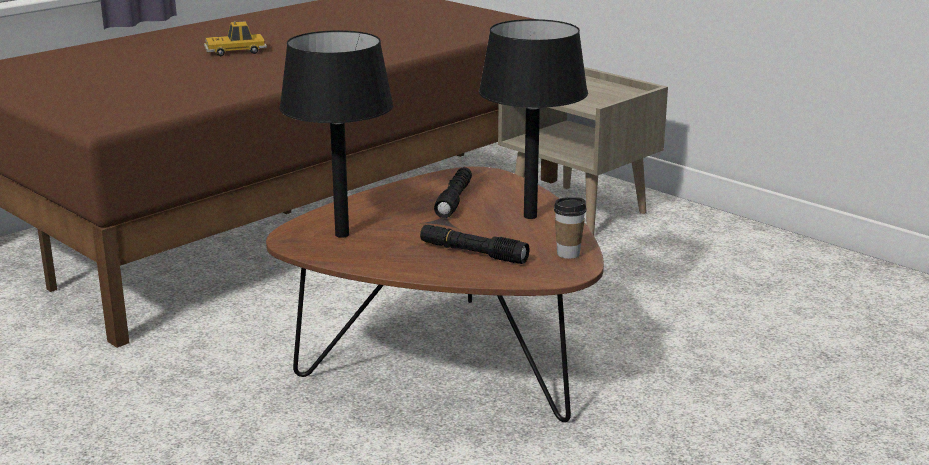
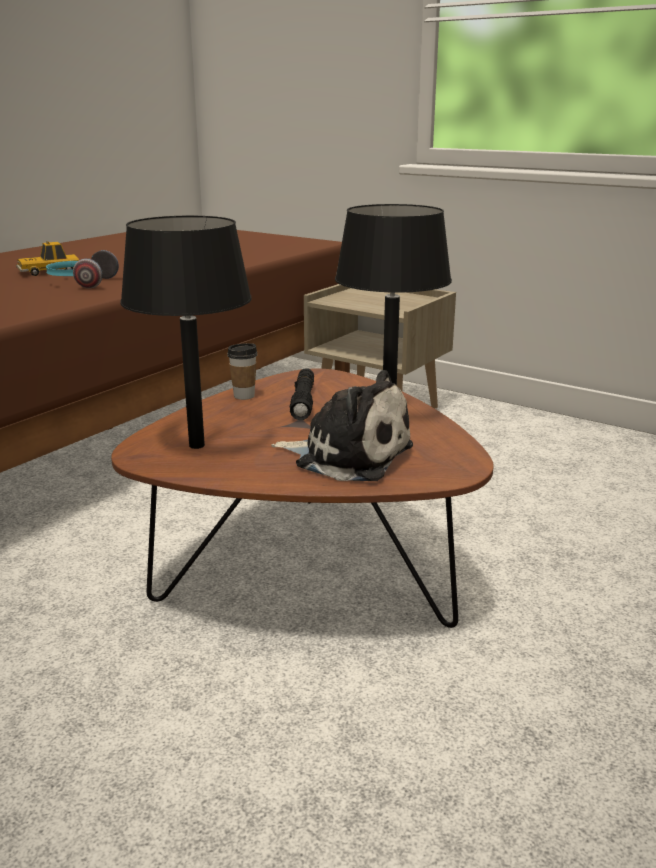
camera: 10 degrees left, 0 degrees up
(262, 67) = (81, 283): none -> headphones
(473, 253) = (348, 455): black flashlight -> plush toy
(568, 254) = (449, 449): cup -> cup (244, 396)

